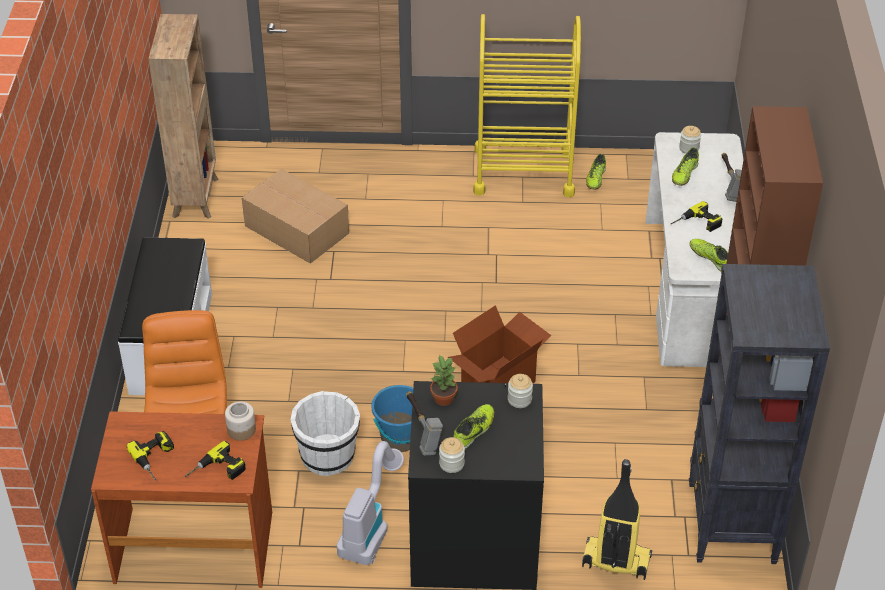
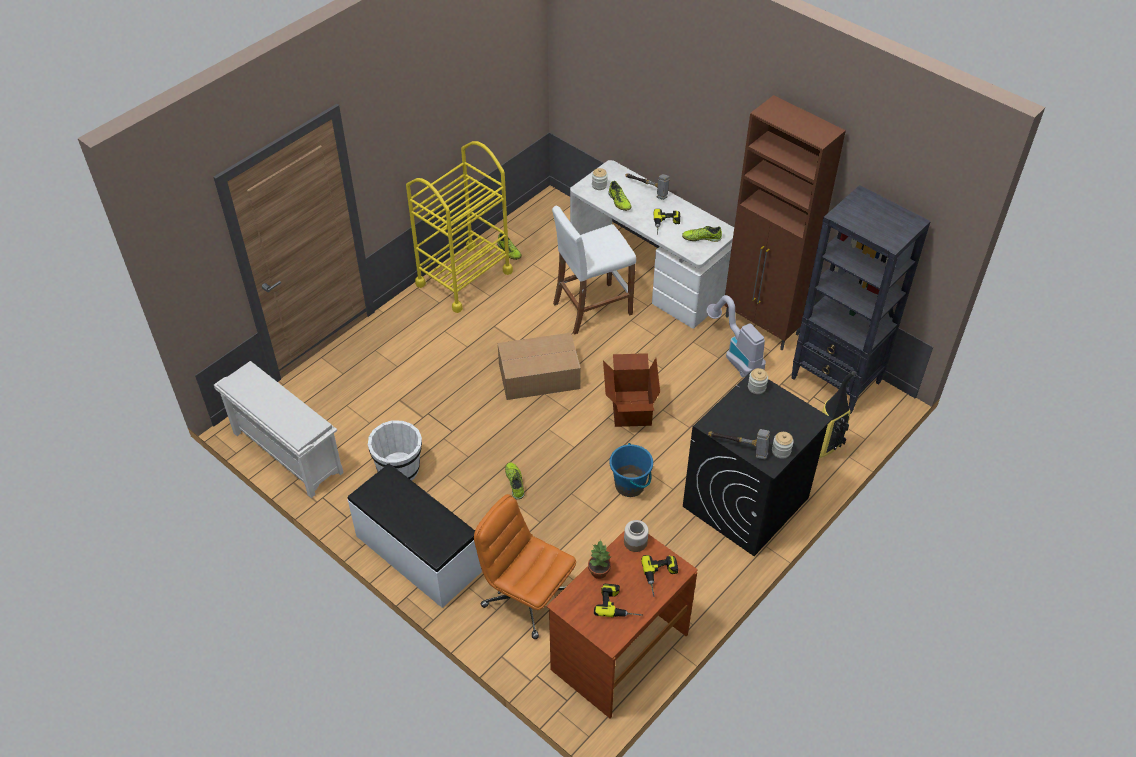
camera: 50 degrees left, 5 degrees up
(196, 196) = (286, 452): brown bookcase -> white shoe rack
(296, 228) = (383, 419): cardboard box -> cardboard box (537, 376)
(328, 456) = (609, 531): white bucket -> white bucket (399, 469)
(370, 526) = (688, 546): vacuum cleaner -> vacuum cleaner (735, 354)
(444, 398) = (722, 421): potted plant -> potted plant (598, 571)
(474, 431) = (763, 424): shoe -> shoe (515, 482)
(595, 278) = (592, 308): none -> white stool

